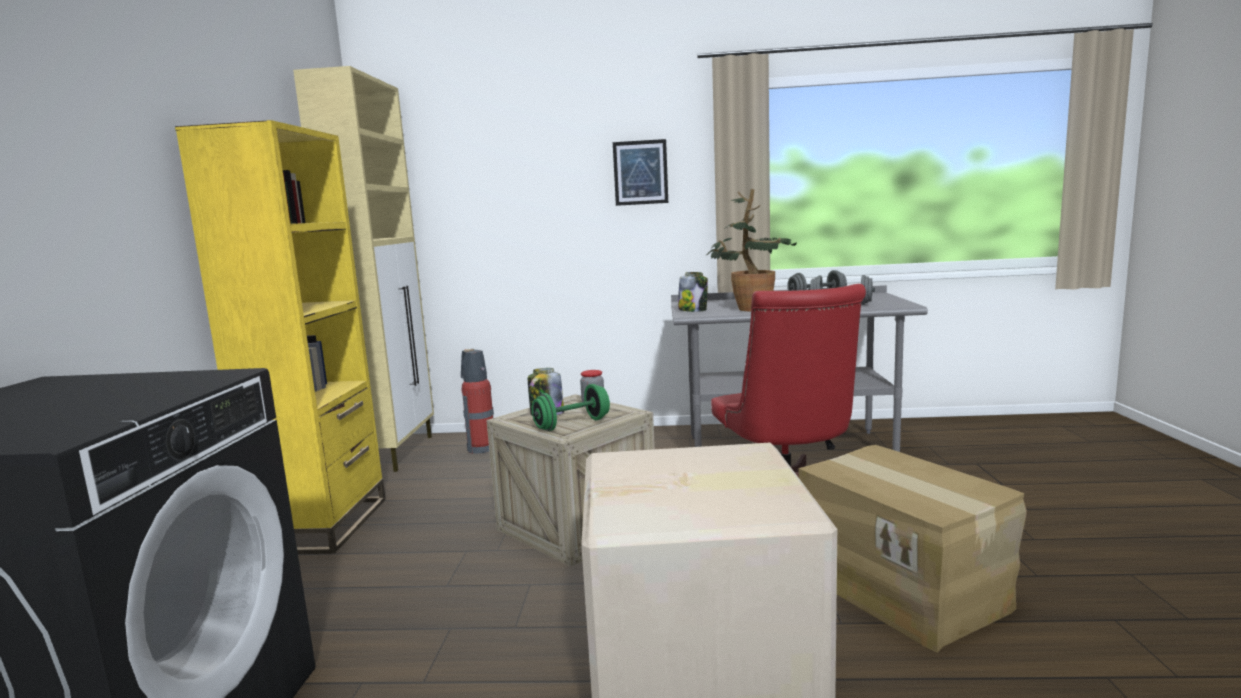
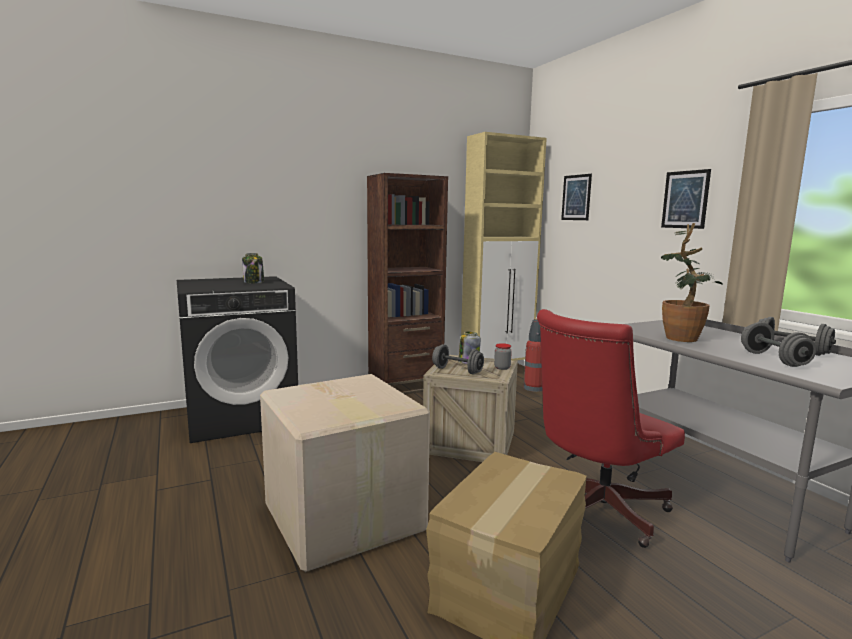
camera: 60 degrees right, 0 degrees up
(323, 525) = (405, 386): yellow bookcase -> brown bookcase
(469, 175) = (576, 197): none -> picture
(572, 424) = (457, 370): green dumbbell -> grey dumbbell
(693, 310) = (641, 326): jar -> jar (254, 282)

